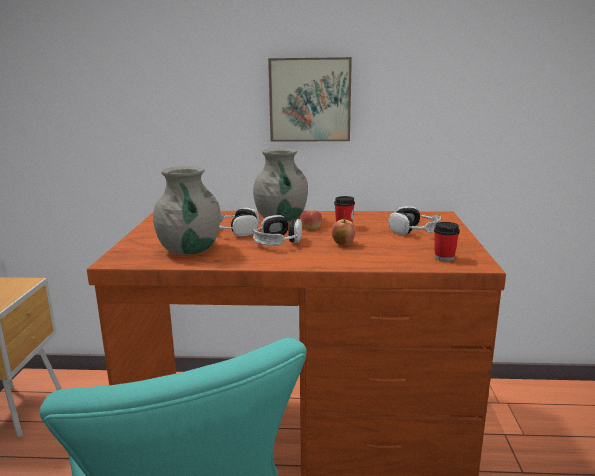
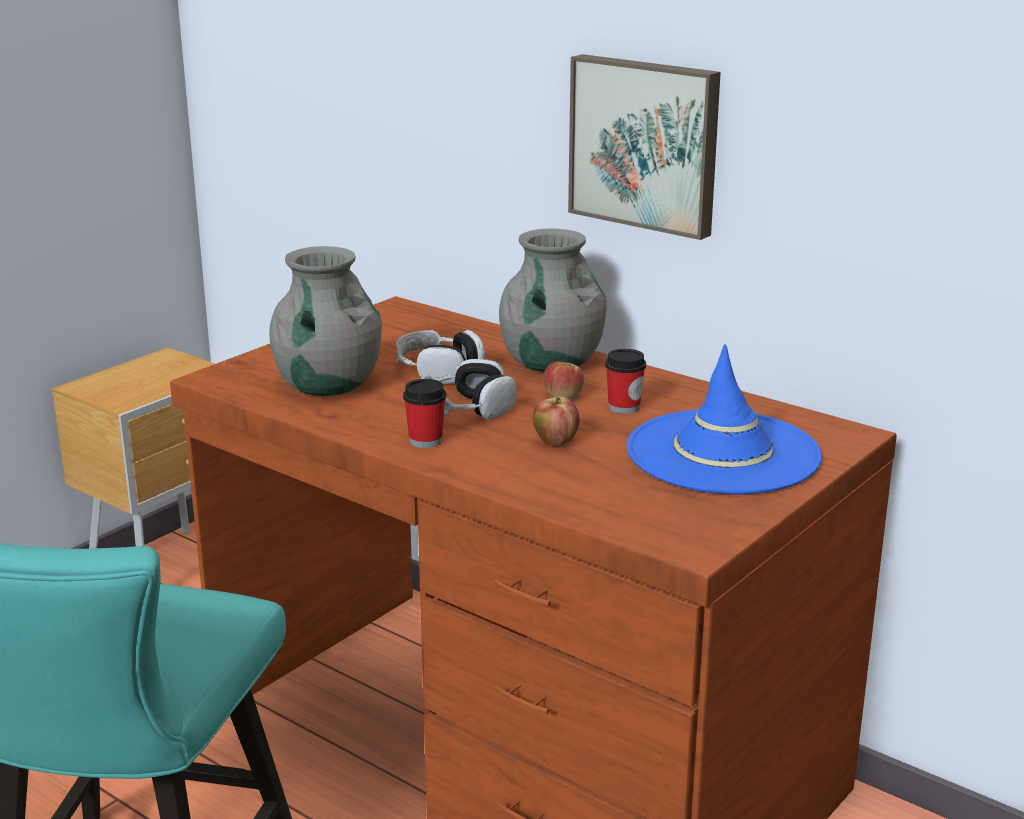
camera: 35 degrees right, 5 degrees up
(414, 231) = (723, 453): headphones -> blue hat
(444, 257) = (664, 517): cup -> cup (426, 441)

